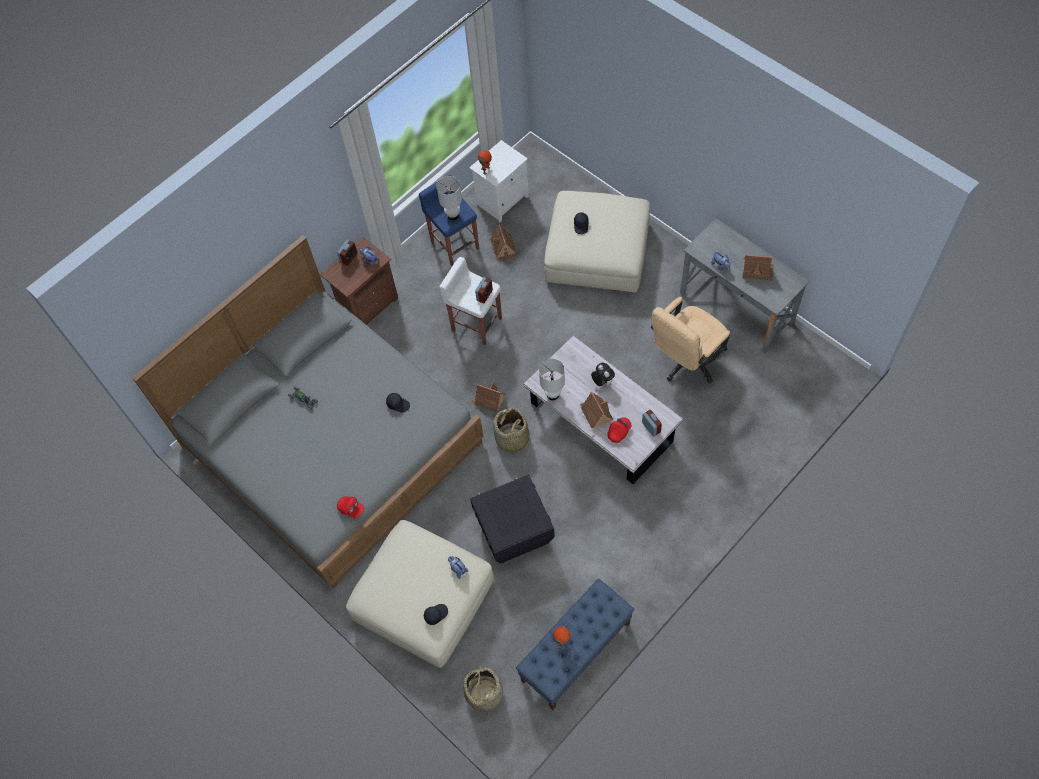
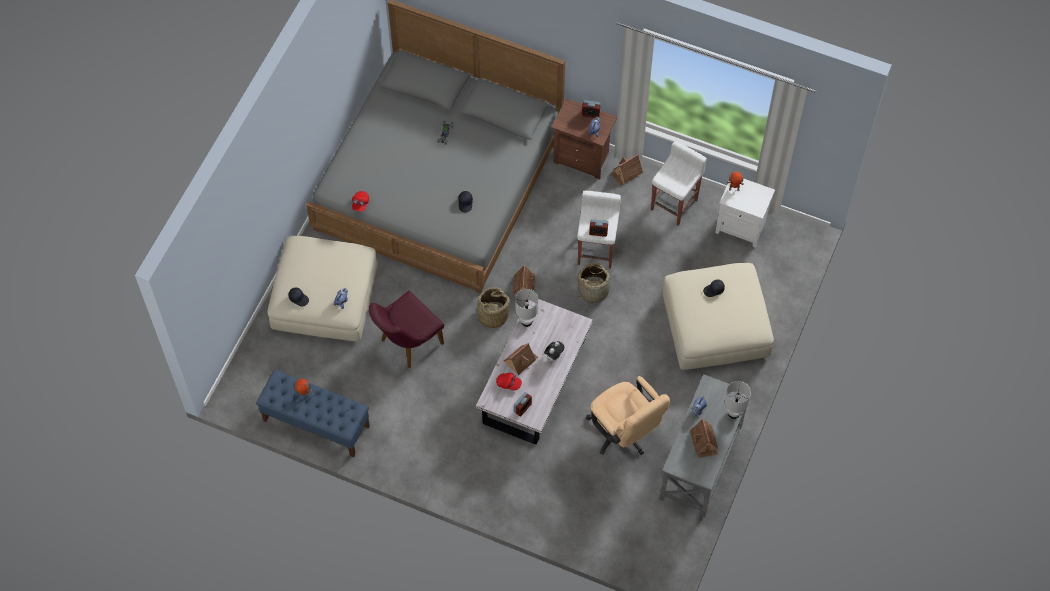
camera: 65 degrees right, 0 degrees up
(453, 215) = (673, 179): white table lamp -> white table lamp (734, 413)
(454, 245) = (674, 204): blue stool -> white stool
(484, 693) = (262, 367): basket -> basket (594, 290)
(503, 248) = (687, 245): toy house -> toy house (626, 173)
(513, 531) = (407, 344): black storage box -> purple chair
(686, 361) = (624, 434): beige office chair -> beige office chair turned 150 degrees counterclockwise

